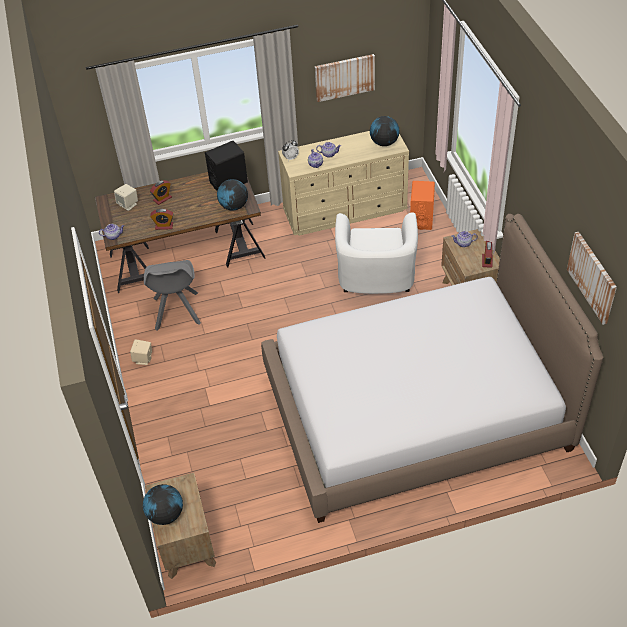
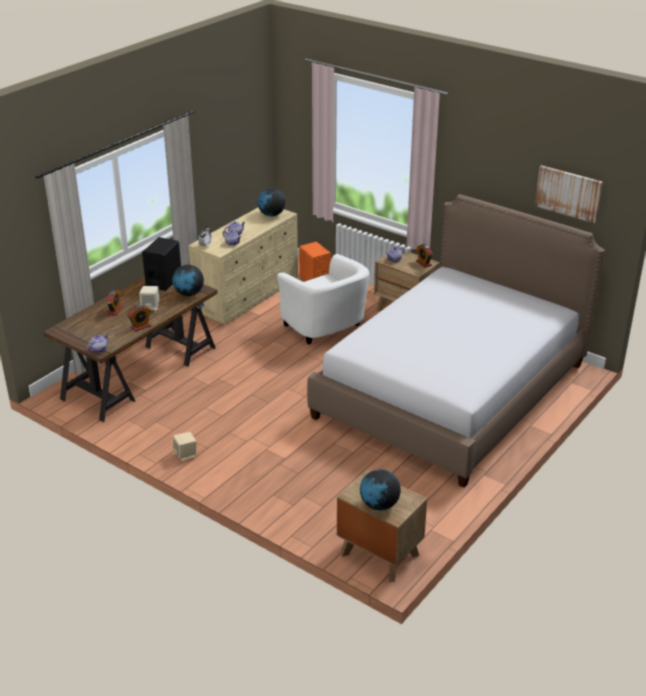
camera: 40 degrees left, 15 degrees down
(128, 204) = (86, 325): beige speaker -> beige speaker (151, 307)
(176, 312) = (178, 412): grey chair -> none
(344, 77) = (221, 164): picture -> none

